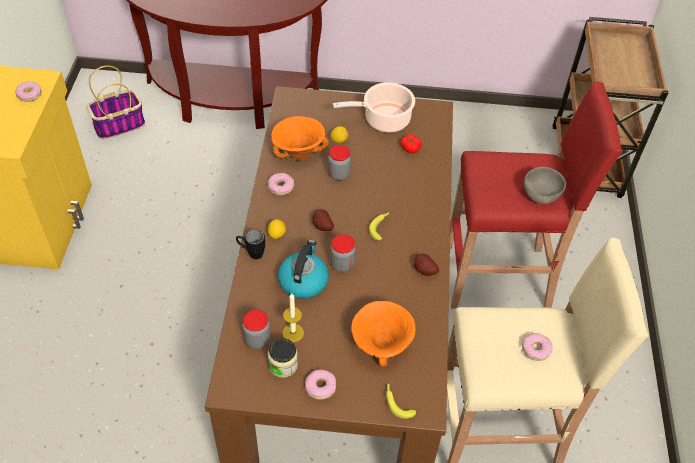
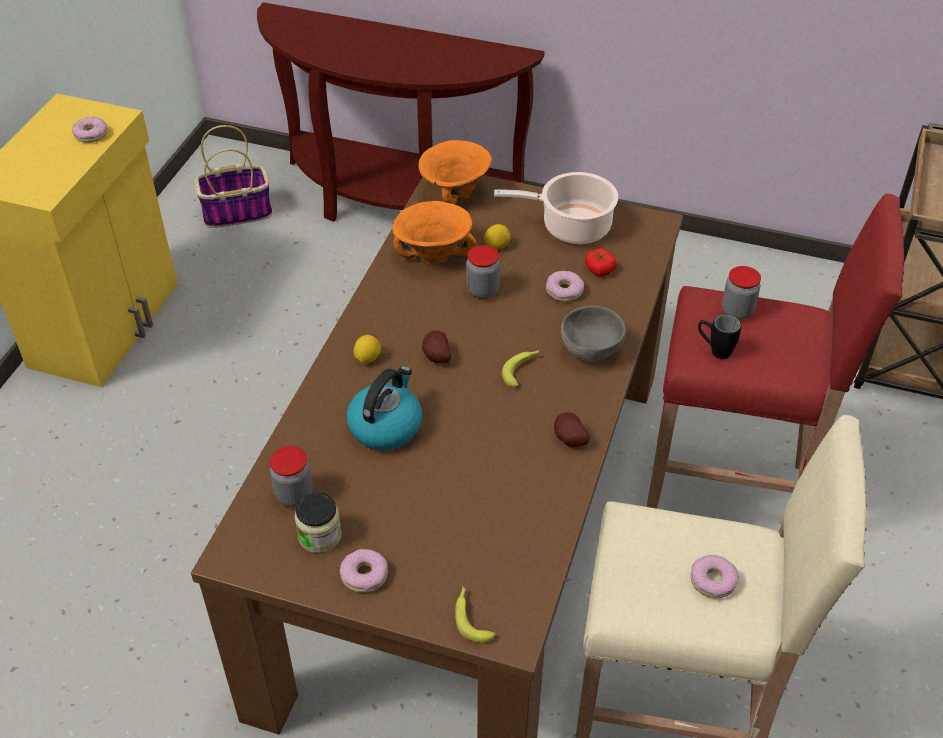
camera: 15 degrees right, 5 degrees down
(251, 253) = (323, 377): black mug -> black mug (714, 350)
(281, 187) = (394, 296): donut -> donut (564, 291)
(293, 333) = (348, 494): candle -> none
(342, 264) = (449, 412): jar -> jar (737, 311)
(380, 345) = (470, 532): orange bowl -> orange bowl (454, 192)
(540, 195) = (783, 362): grey bowl -> grey bowl (590, 350)

